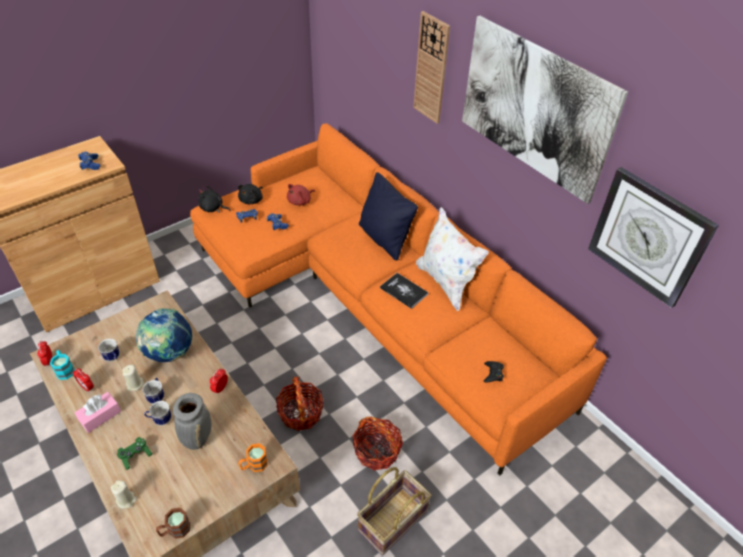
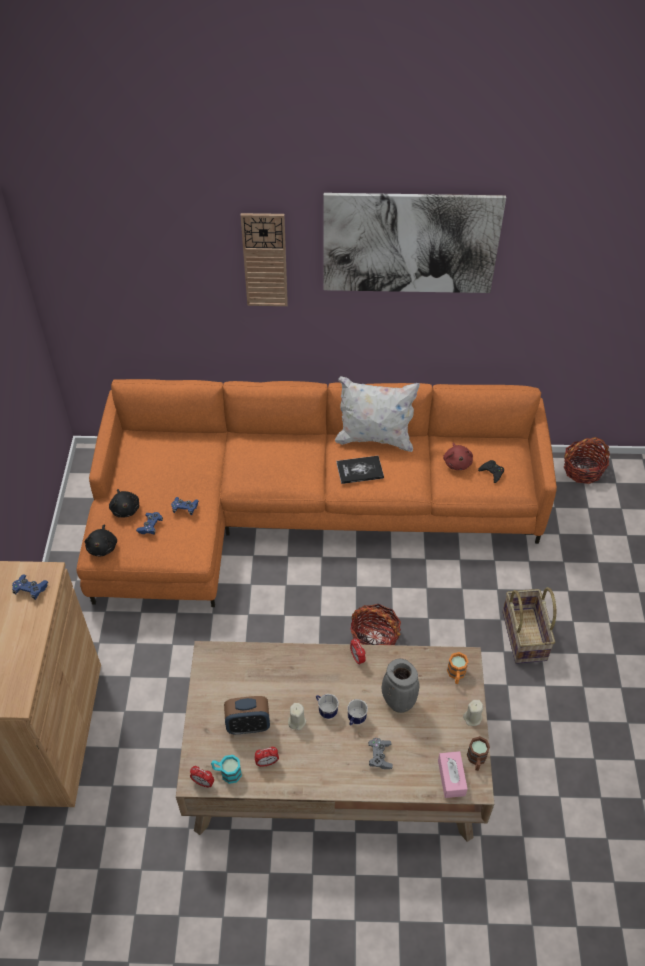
camera: 50 degrees left, 5 degrees up
(100, 416) = (312, 765): pink tissue box -> pink tissue box (451, 778)
(113, 358) = (248, 725): mug -> alarm clock
(126, 500) = (421, 783): beige candle -> beige candle (472, 718)
(135, 456) = (379, 756): green game controller -> grey game controller
(169, 353) = (281, 677): globe -> none
(213, 208) = (103, 547): black plush toy -> black plush toy turned 60 degrees counterclockwise
(300, 201) = (170, 472): red plush toy -> red plush toy (457, 462)
(377, 451) = (455, 606): basket -> basket (582, 470)
(384, 239) = (283, 444): black pillow -> none
(648, 237) = (552, 289): wall clock -> none

